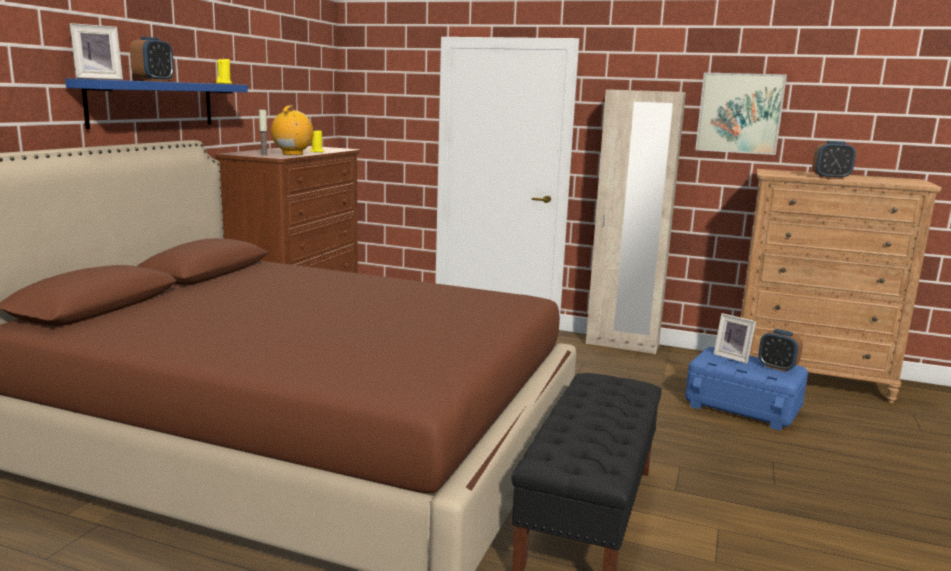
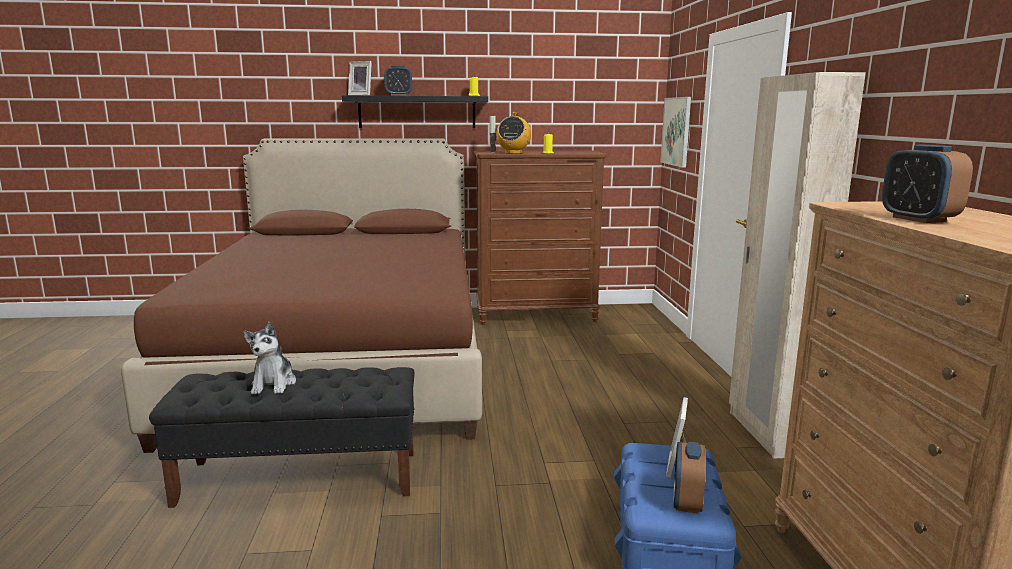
camera: 65 degrees right, 0 degrees up
(152, 104) = (417, 112): blue shelf -> black shelf
(292, 154) = (513, 153): radio -> radio turned 120 degrees clockwise
(592, 426) = (274, 384): none -> plush toy
(739, 113) = (925, 101): picture -> picture (676, 131)

